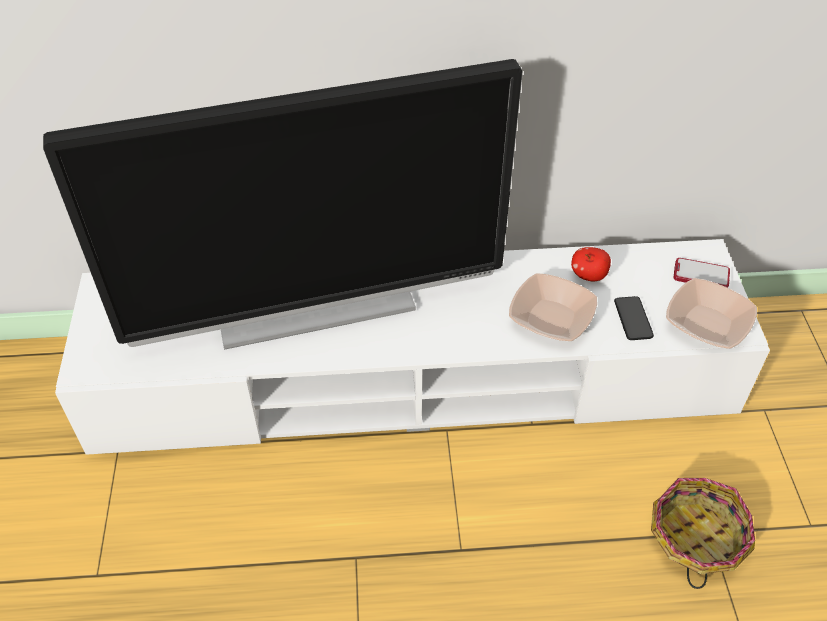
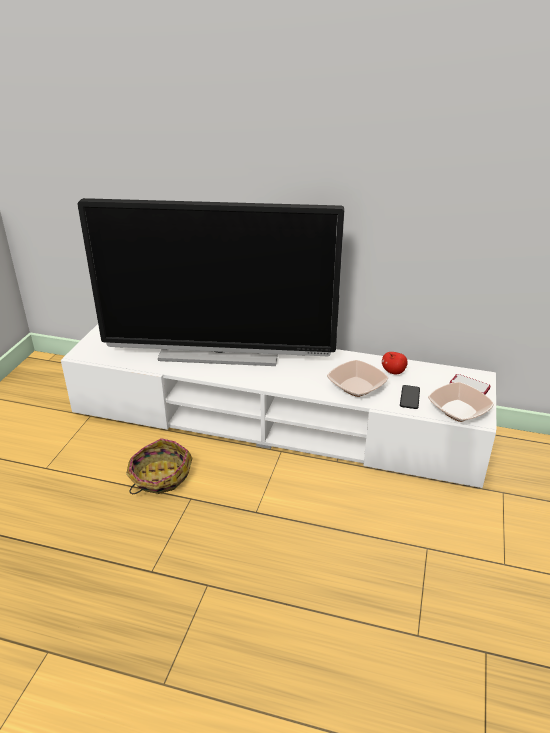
camera: 20 degrees right, 15 degrees down
(696, 538) = (415, 548): basket -> basket (159, 476)

